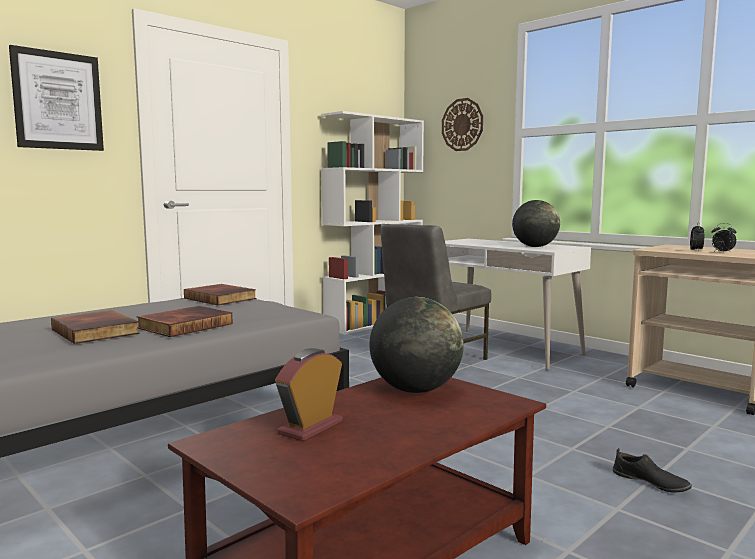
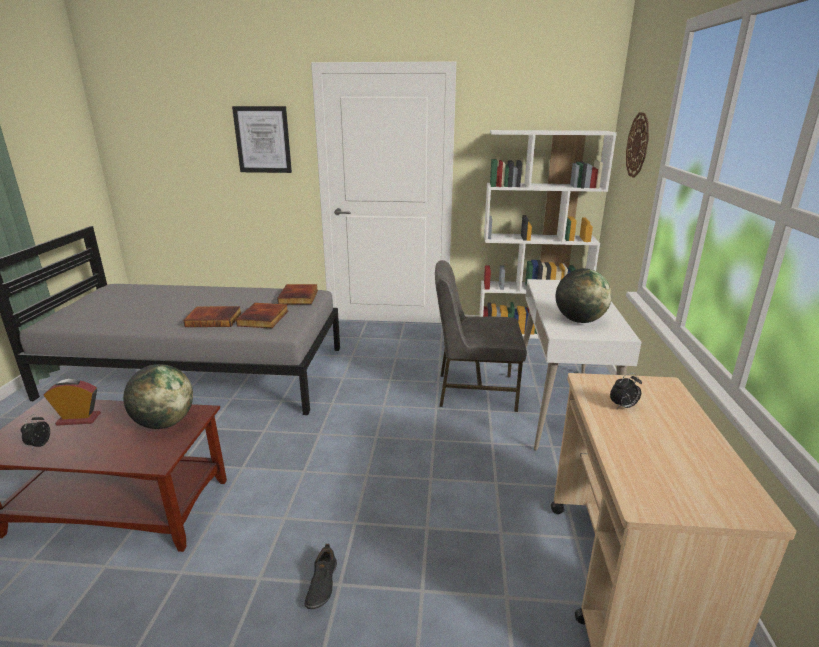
camera: 50 degrees right, 15 degrees up
(97, 331) = (180, 309): book -> book (264, 318)
(722, 252) = (633, 425): alarm clock -> alarm clock (39, 445)

